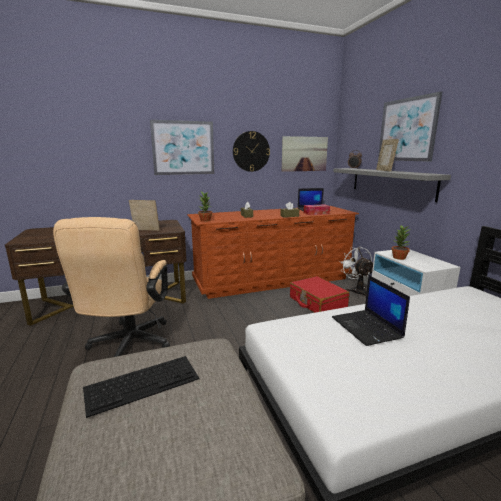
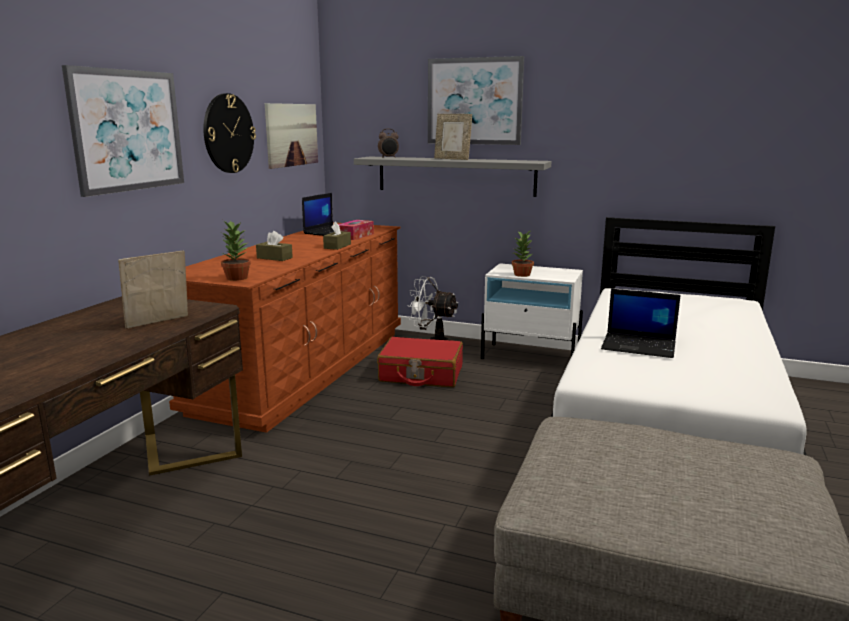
camera: 50 degrees left, 0 degrees up
(128, 346) = (299, 548): beige office chair -> none
(143, 382) = (618, 476): keyboard -> none

